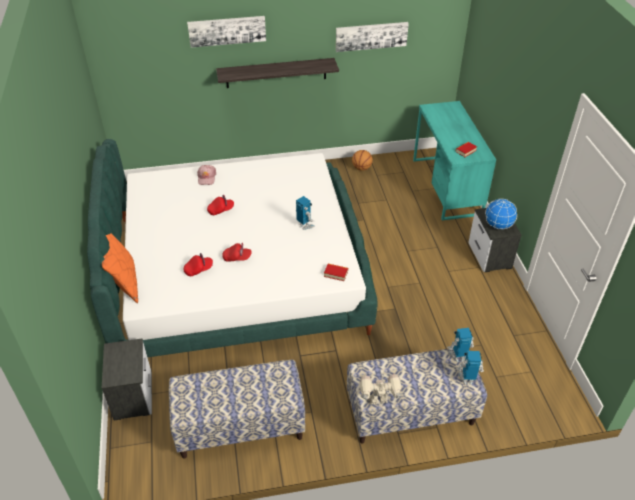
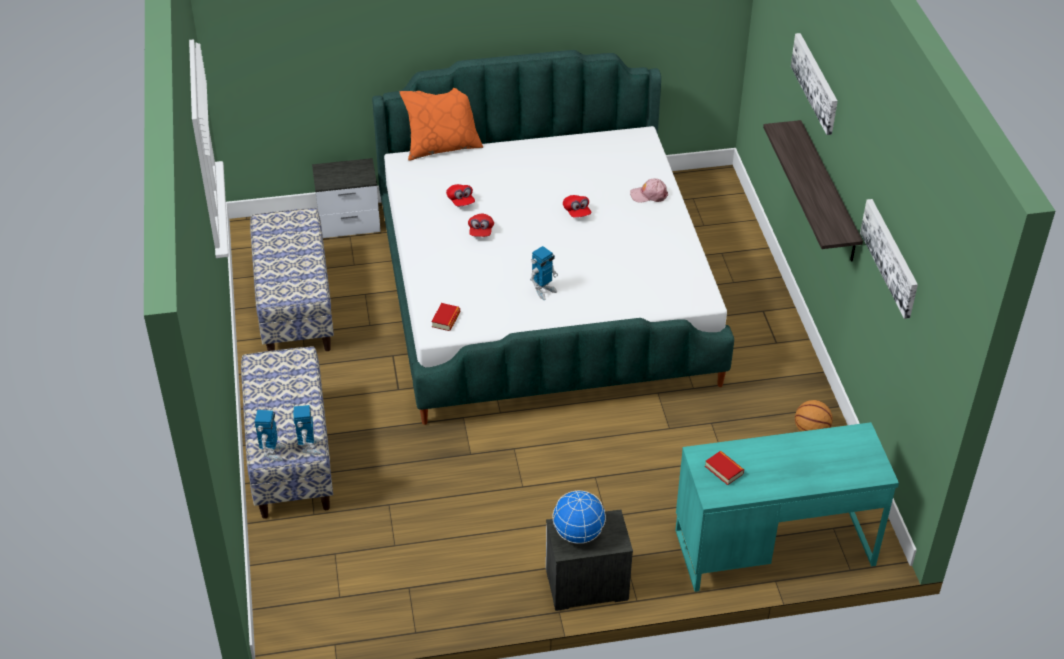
camera: 90 degrees right, 0 degrees up
(378, 401) = (254, 369): toy robot -> none

